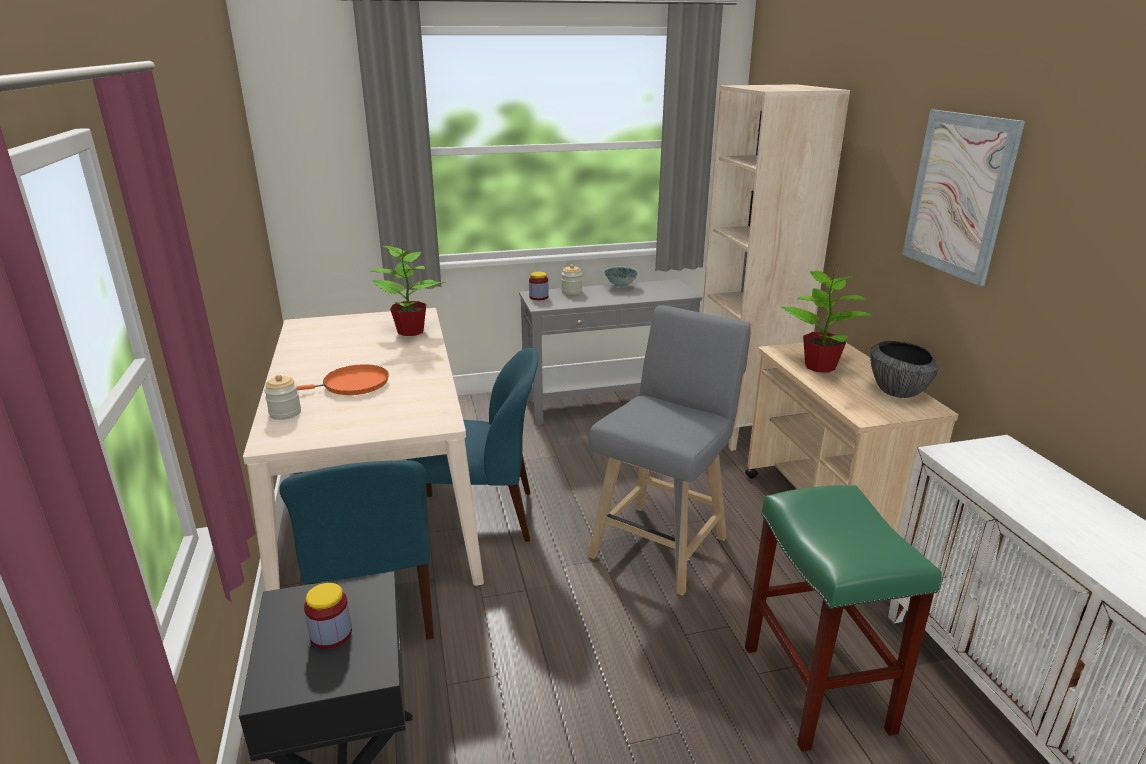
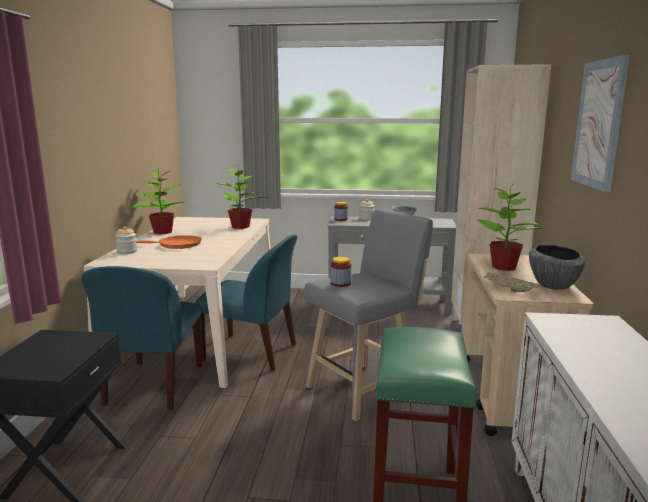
camera: 20 degrees right, 10 degrees down
(298, 359) = (162, 232): none -> potted plant
(331, 634) = (52, 352): jar -> jar (340, 283)
(858, 406) = (509, 289): none -> beige tray

